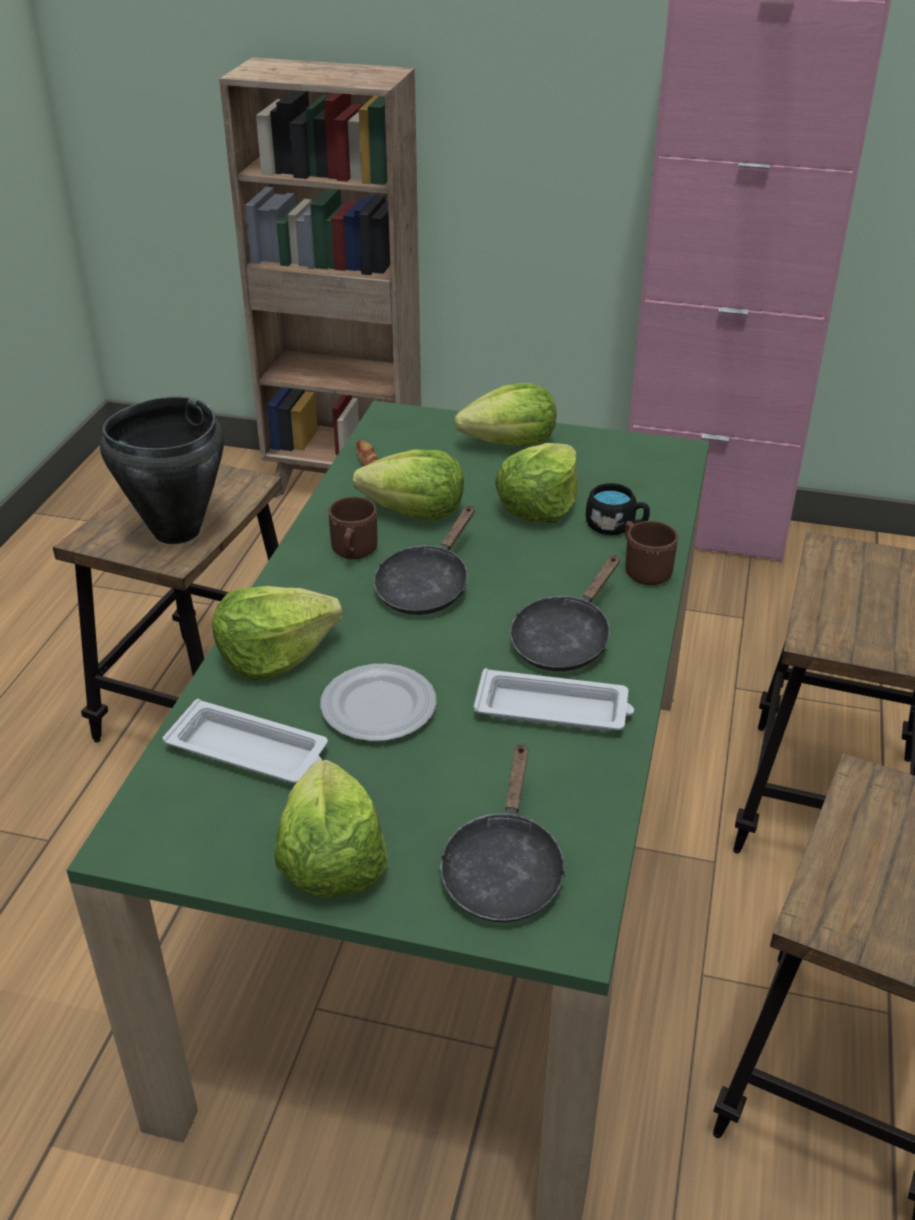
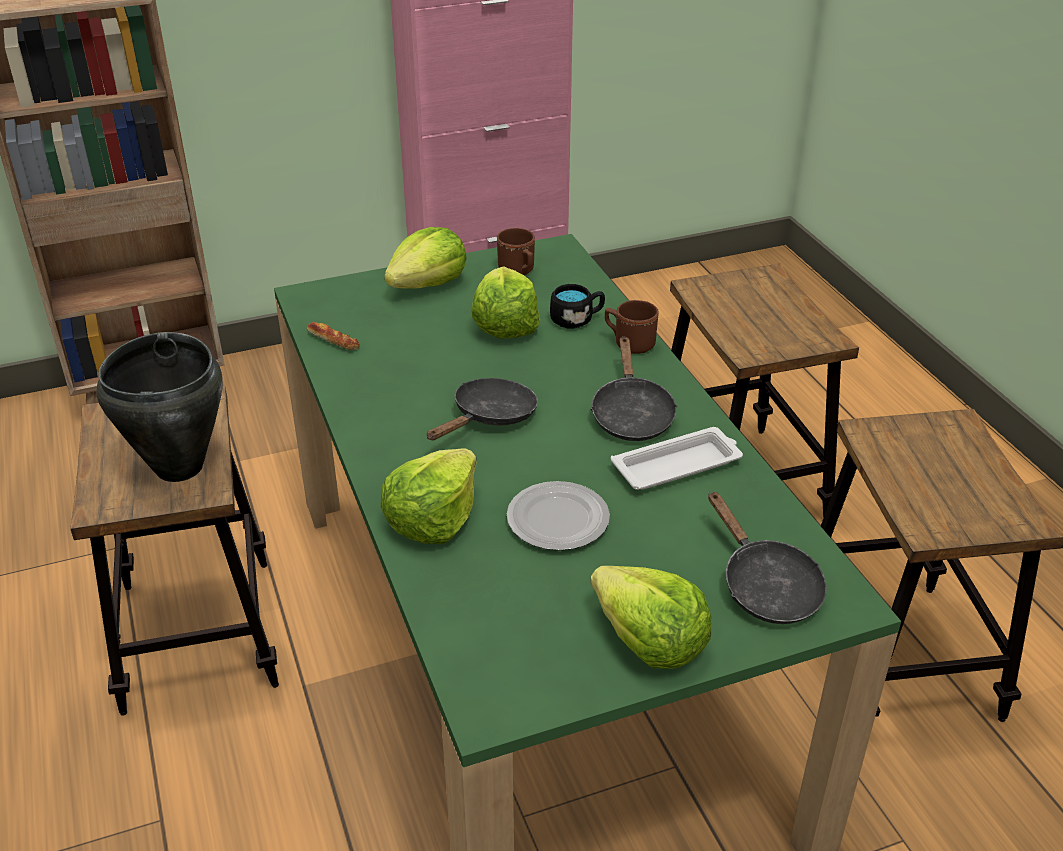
camera: 35 degrees left, 0 degrees up
(250, 751) = (500, 597): white tray -> none
(353, 553) = (403, 415): brown mug -> brown mug (518, 272)
(415, 511) = (415, 364): lettuce -> none
(426, 586) = (490, 417): black frying pan -> black frying pan turned 135 degrees counterclockwise

